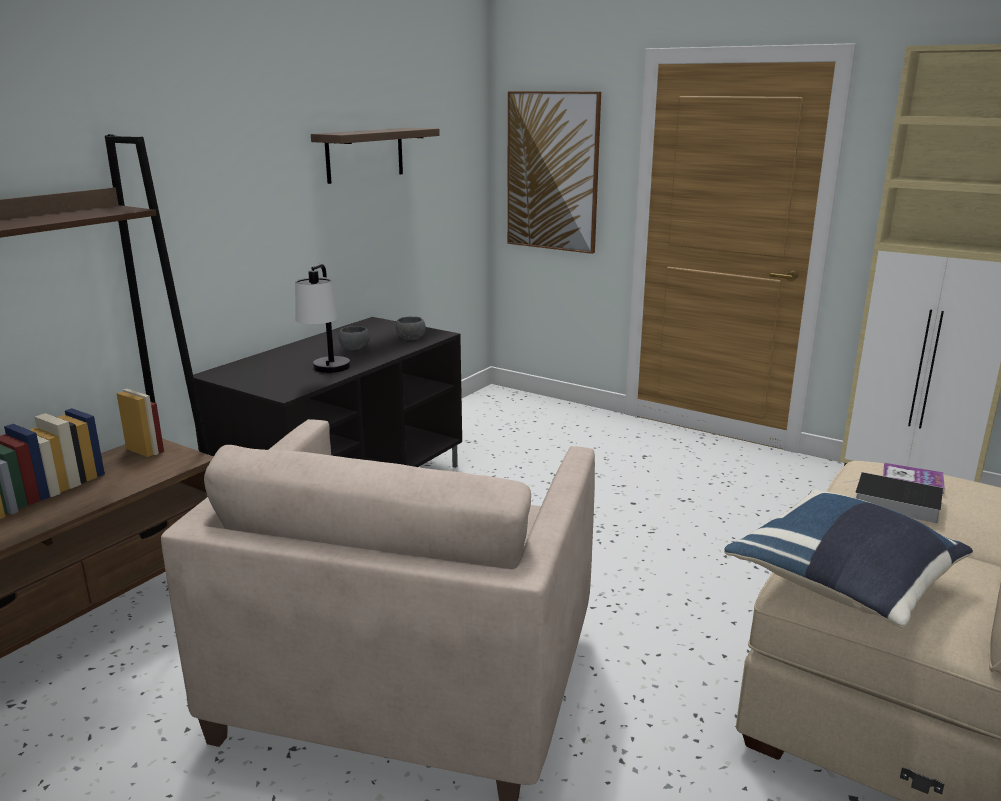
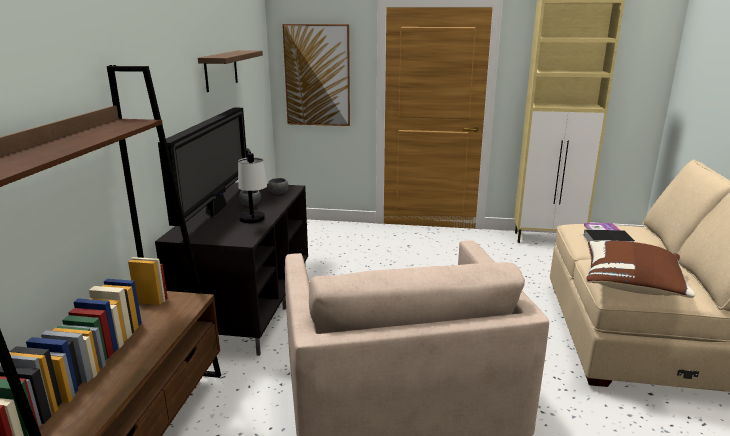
camera: 25 degrees left, 0 degrees up
(305, 350) = (217, 210): none -> television
(844, 584) = (632, 286): blue pillow -> brown pillow

